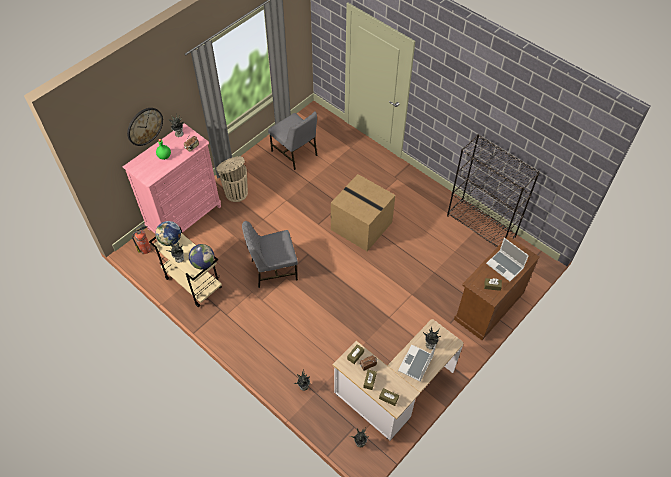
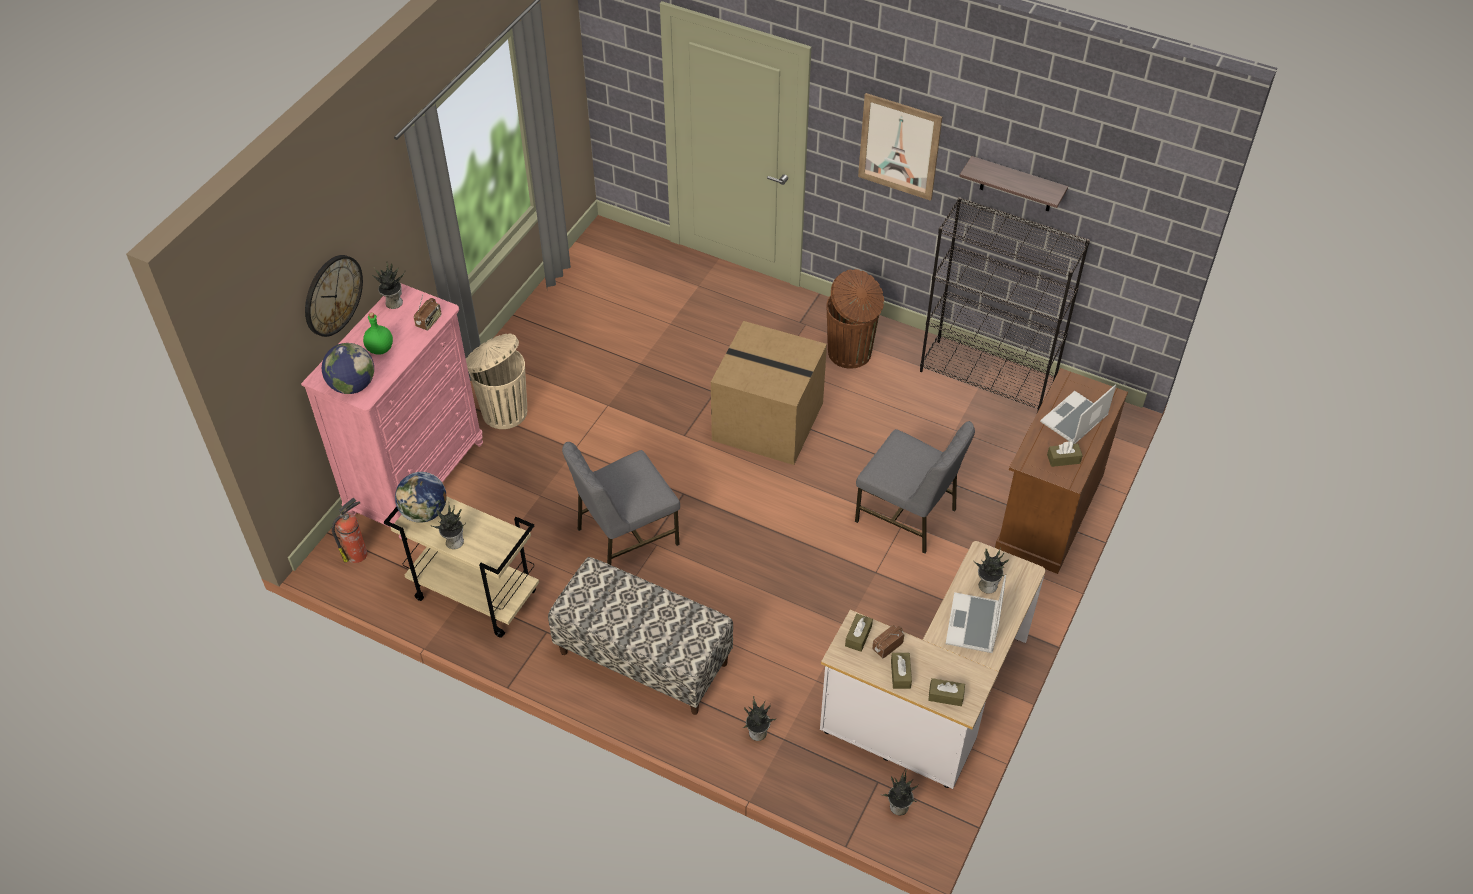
camera: 15 degrees left, 5 degrees down
(203, 263) = (505, 540): globe -> globe (352, 385)
(261, 334) = (643, 658): none -> bench
(295, 153) = (595, 317): grey chair -> grey chair (908, 515)
(415, 199) = (850, 353): none -> brown trash can
(452, 101) = (899, 147): none -> picture
(505, 266) = (1074, 420): laptop -> laptop turned 105 degrees clockwise
(507, 135) = (1016, 185): none -> shelf

